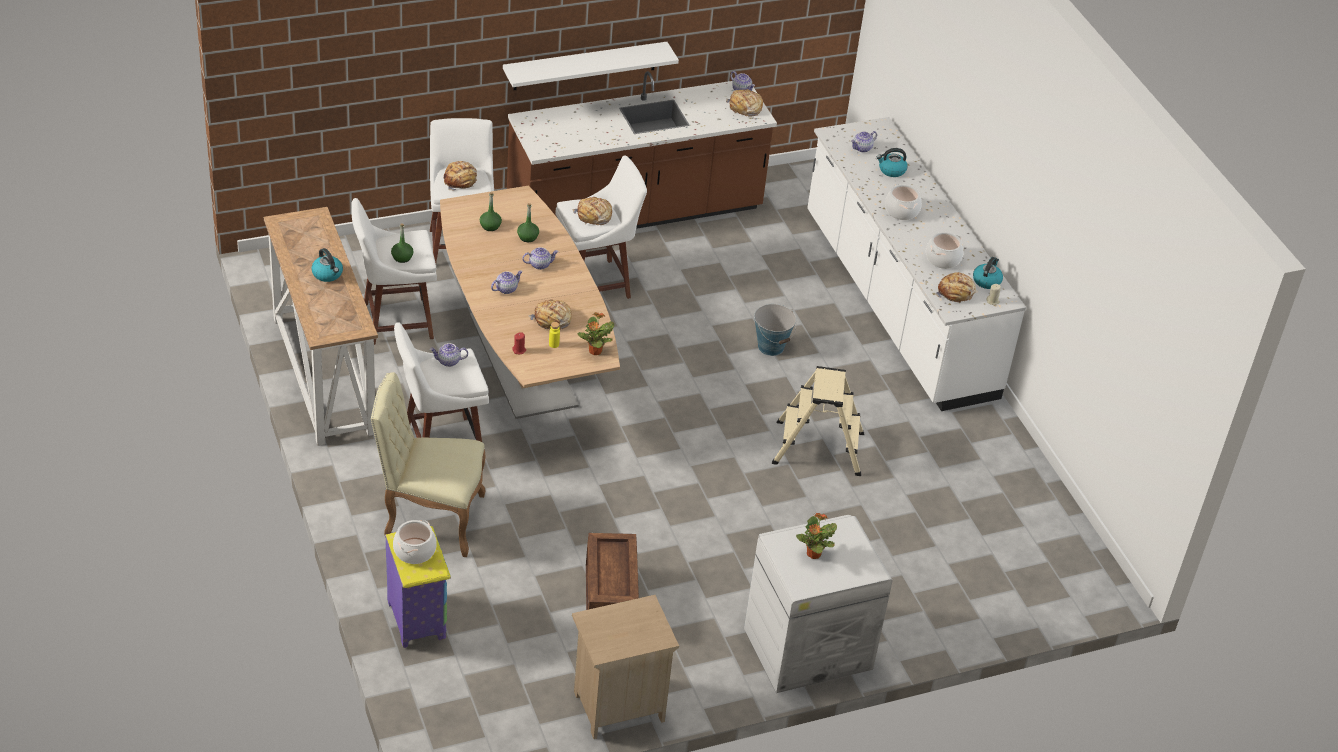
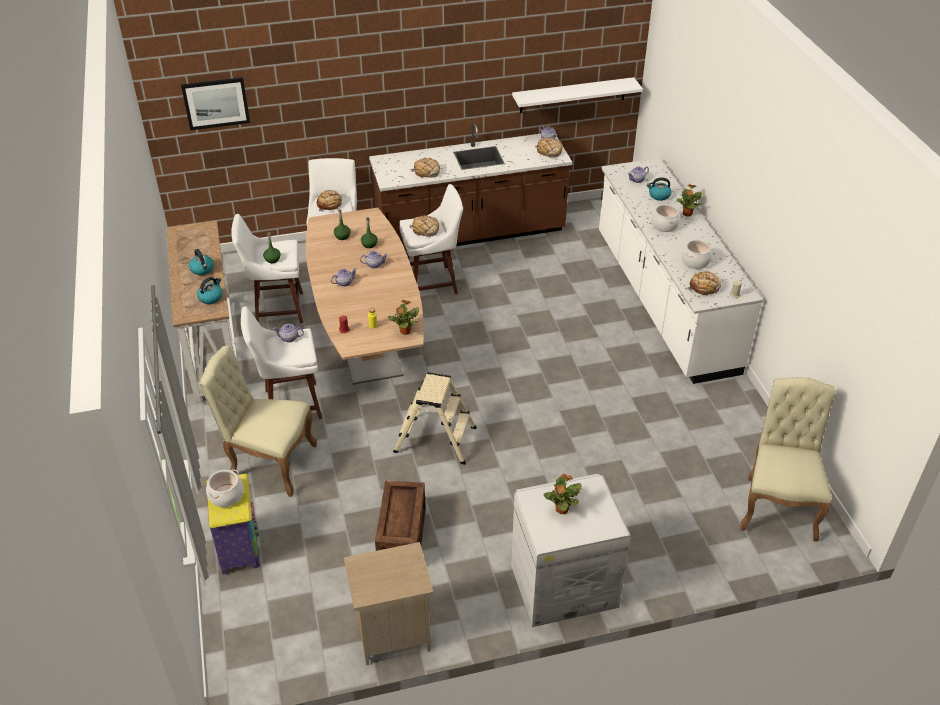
camera: 10 degrees right, 0 degrees up
(321, 51) = (216, 103): none -> picture
(552, 320) = (375, 307): bread -> bread (426, 172)
(585, 66) = (426, 119): white shelf -> white shelf (572, 95)
(771, 347) = (561, 331): bucket -> none
(818, 448) = (590, 412): beige step ladder -> beige step ladder (435, 439)
(928, 195) = (687, 214): none -> potted plant
(986, 281) = (730, 278): kettle -> kettle (211, 297)
(1047, 554) = (777, 506): none -> beige chair

